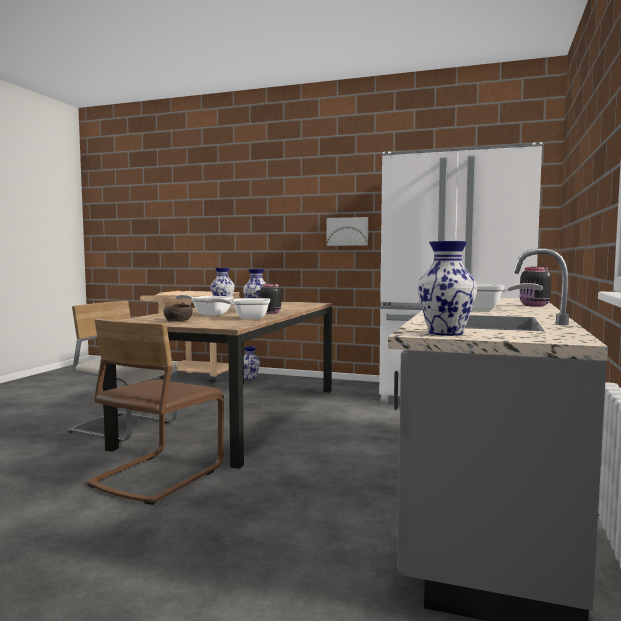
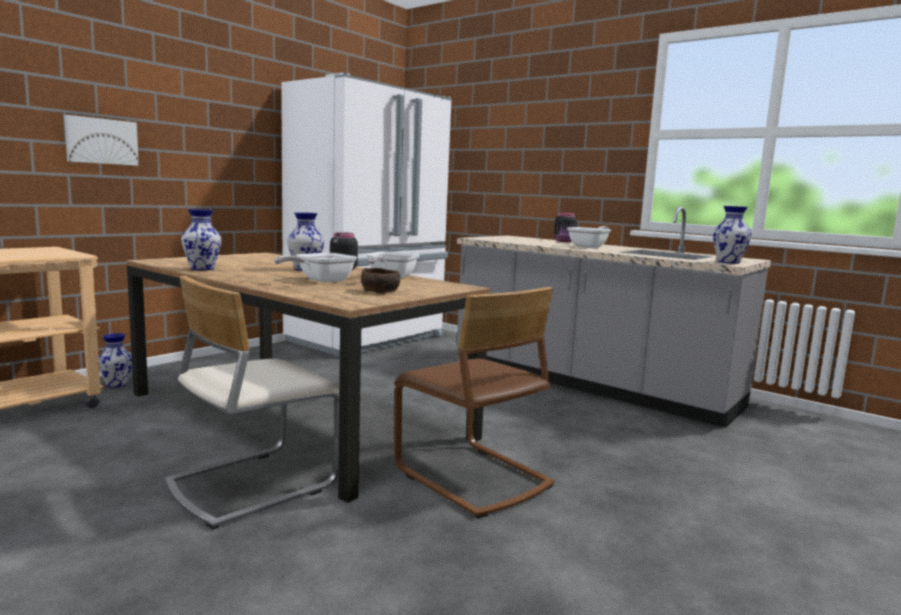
camera: 70 degrees left, 5 degrees up
(347, 231) = (225, 155): picture -> picture (101, 141)

